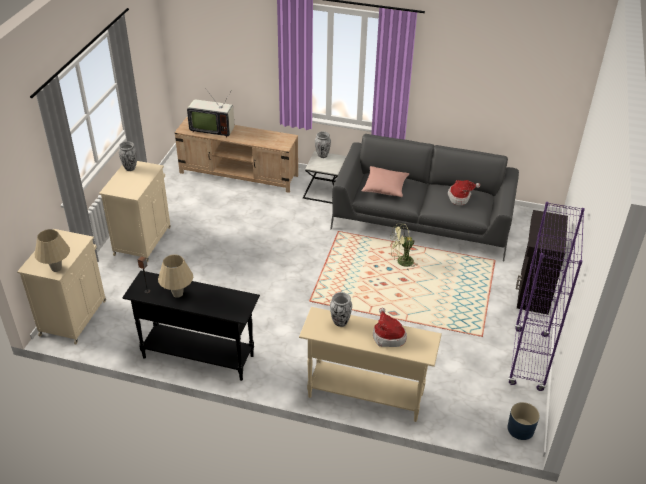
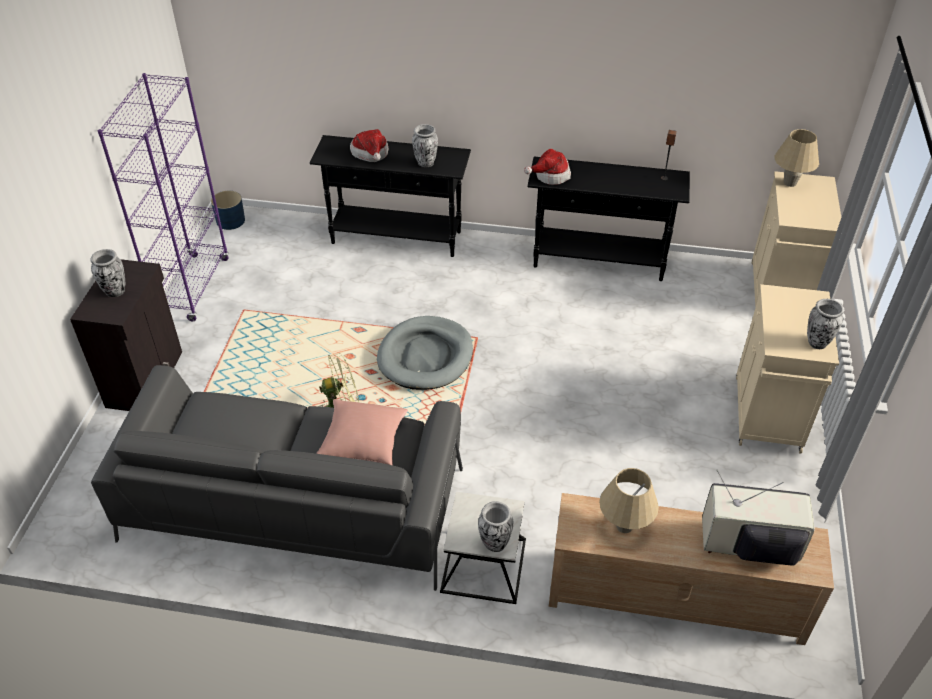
camera: 175 degrees right, 5 degrees up
(177, 294) = (626, 178): beige table lamp -> beige table lamp (624, 526)
(346, 291) = (425, 356): none -> grey dog bed
(365, 395) = (396, 238): beige console table -> black console table
(460, 197) = (225, 428): hat -> hat (550, 175)
(548, 229) = (115, 292): none -> vase

